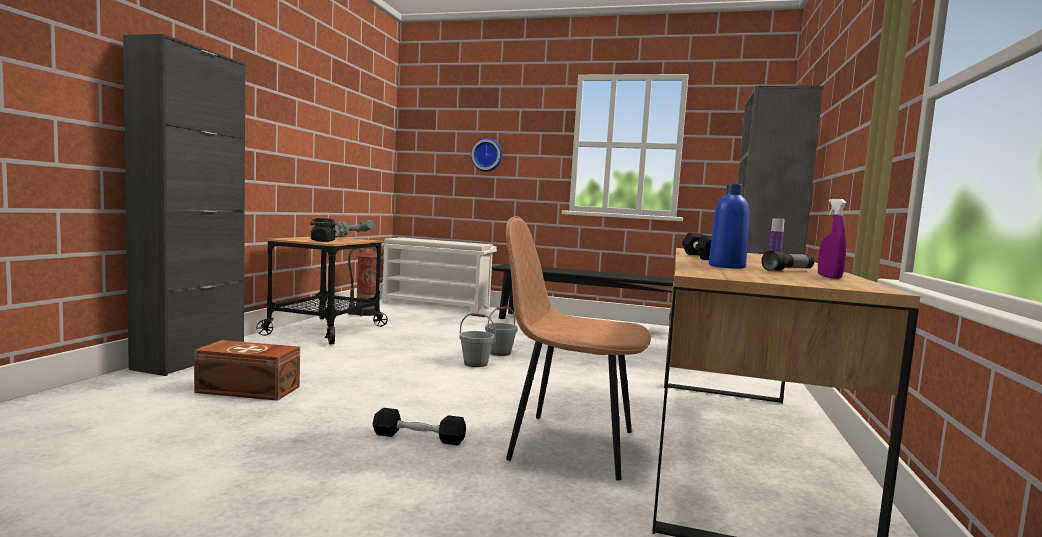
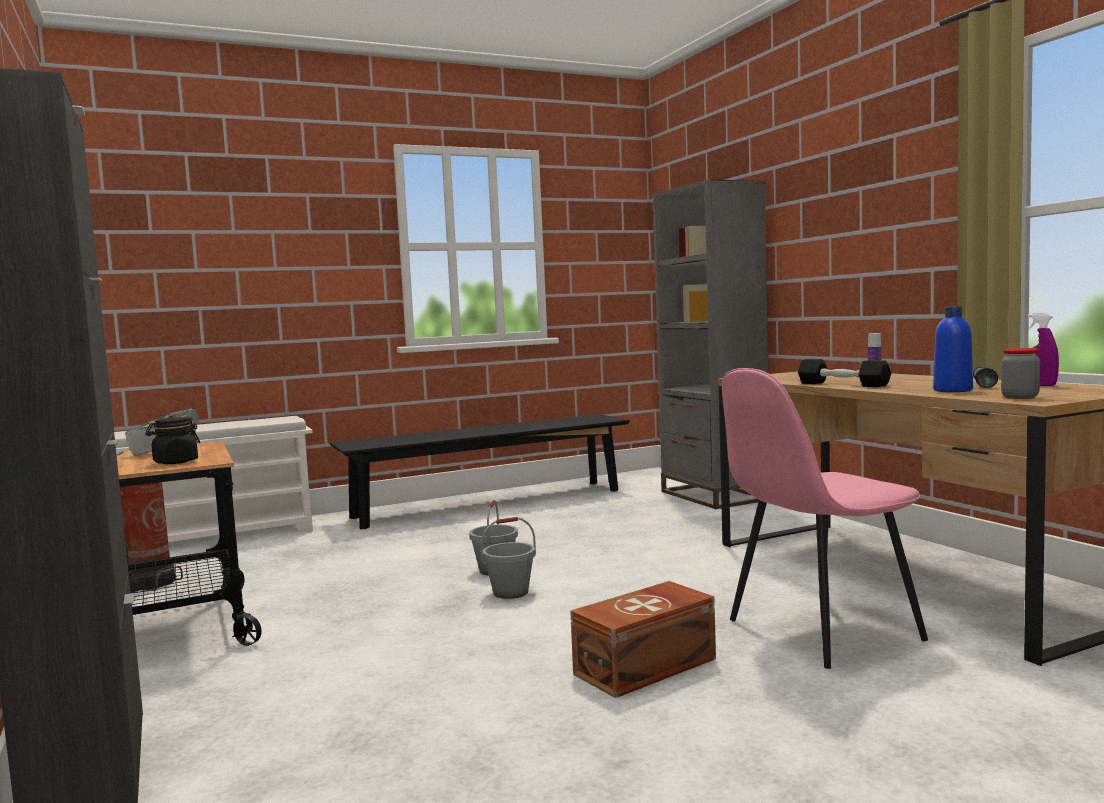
camera: 40 degrees left, 0 degrees up
(249, 390) = (354, 751): brown storage box -> brown storage box (648, 666)
(419, 437) = (708, 691): black dumbbell -> none
(487, 155) = (260, 270): wall clock -> none
(568, 444) = (819, 631): brown chair -> pink chair
(718, 273) = (1020, 397): none -> jar

